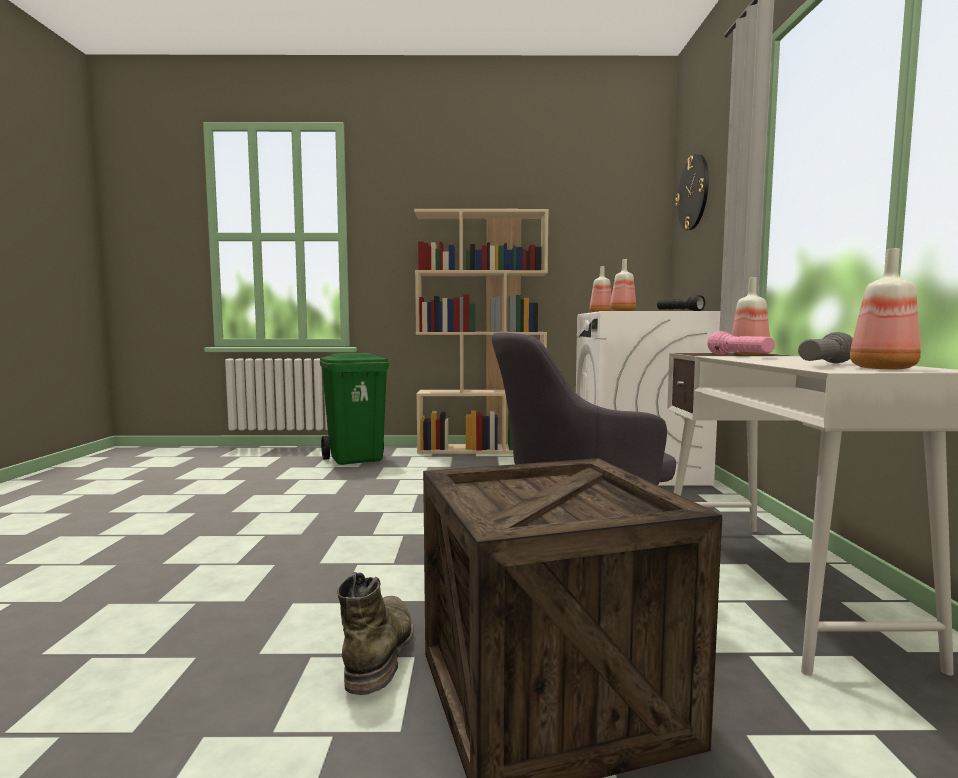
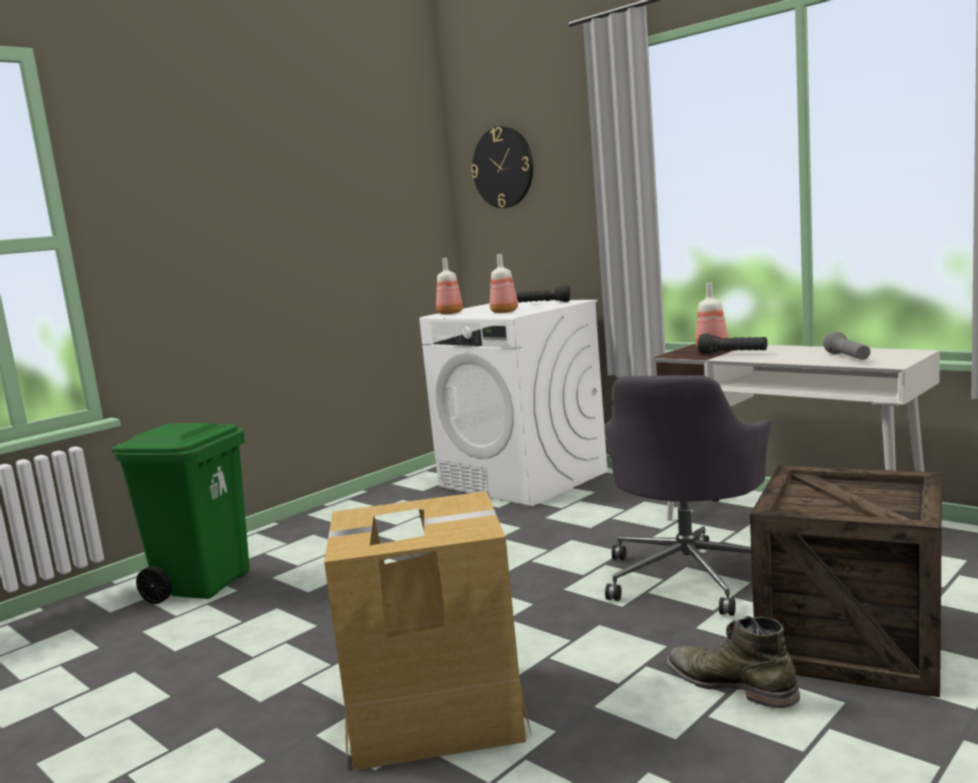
camera: 45 degrees left, 5 degrees up
(246, 555) = (434, 712): none -> cardboard box
(481, 449) = (321, 514): beige bookcase -> none
(740, 356) = (733, 354): pink flashlight -> black flashlight
(880, 368) = (888, 357): bottle -> none

